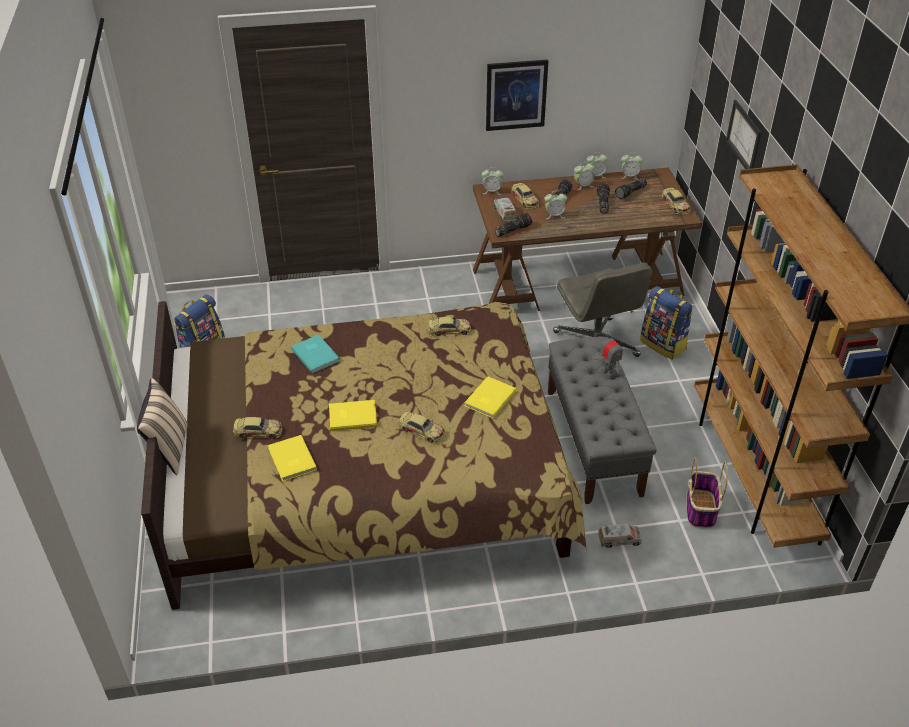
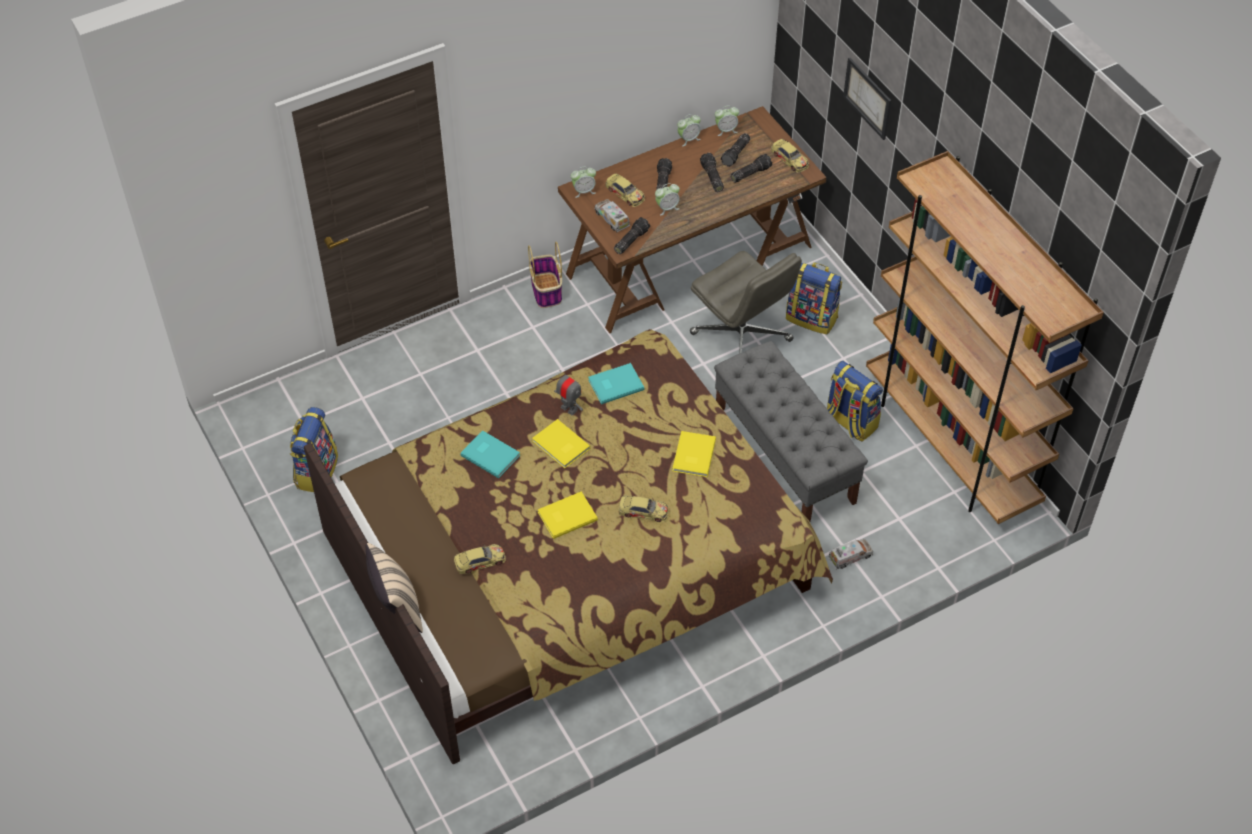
camera: 20 degrees left, 10 degrees up
(291, 460) = (531, 582): yellow book -> yellow book (560, 446)
(449, 330) = (614, 384): toy car -> turquoise book
(516, 95) = (597, 84): picture -> none
(583, 186) = (680, 157): alarm clock -> none
(608, 372) = (790, 386): toy robot -> toy robot (569, 408)
(637, 207) = (750, 173): none -> flashlight
(665, 430) = (850, 422): none -> backpack
(701, 510) = (915, 501): basket -> basket (546, 291)

